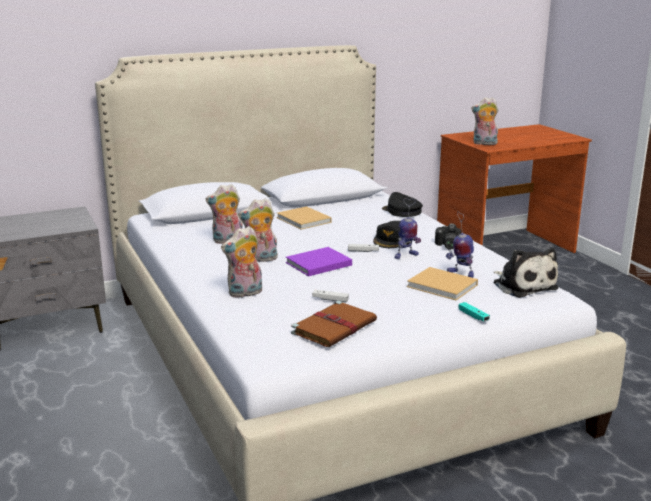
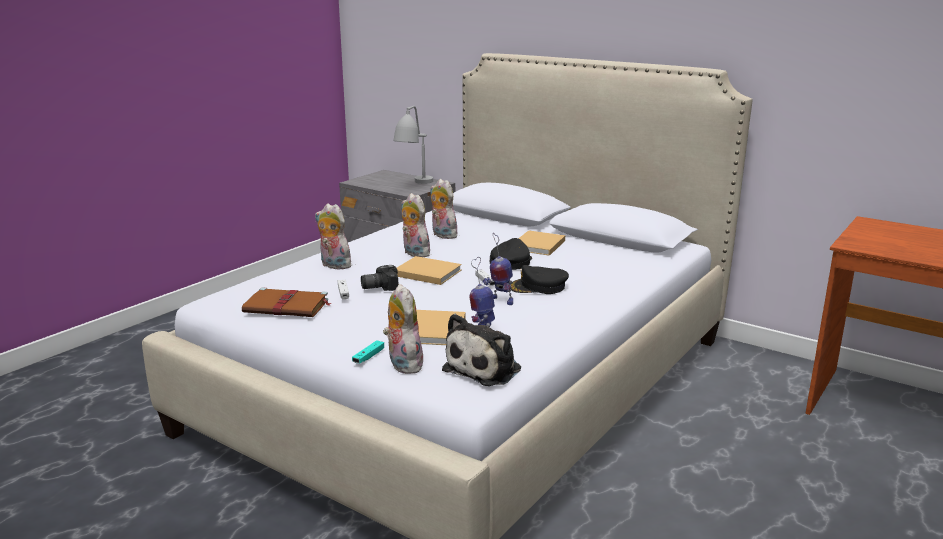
camera: 60 degrees right, 0 degrees up
(62, 221) = (414, 186): none -> grey table lamp
(317, 264) = (426, 272): purple book -> beige book
(401, 211) = (634, 274): black cap -> black cap (510, 262)
(447, 246) = (557, 312): camera -> camera (379, 287)
(484, 144) = (866, 239): plush toy -> plush toy (402, 364)

